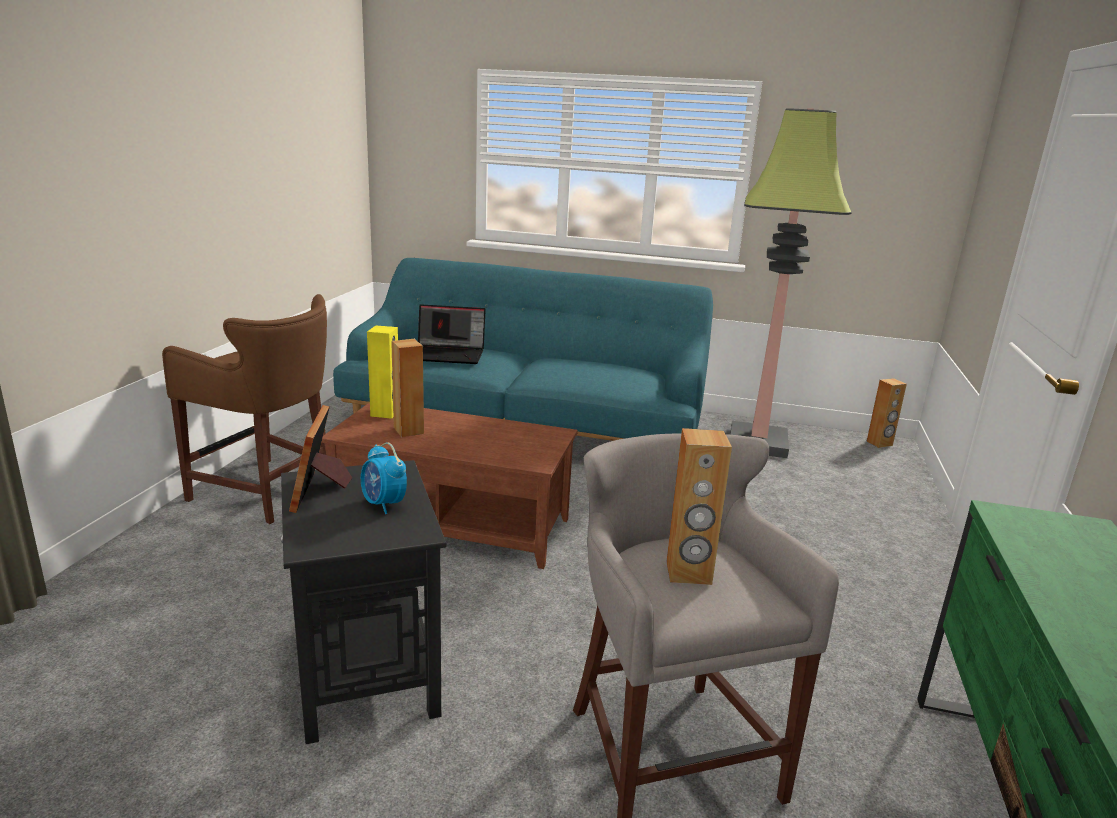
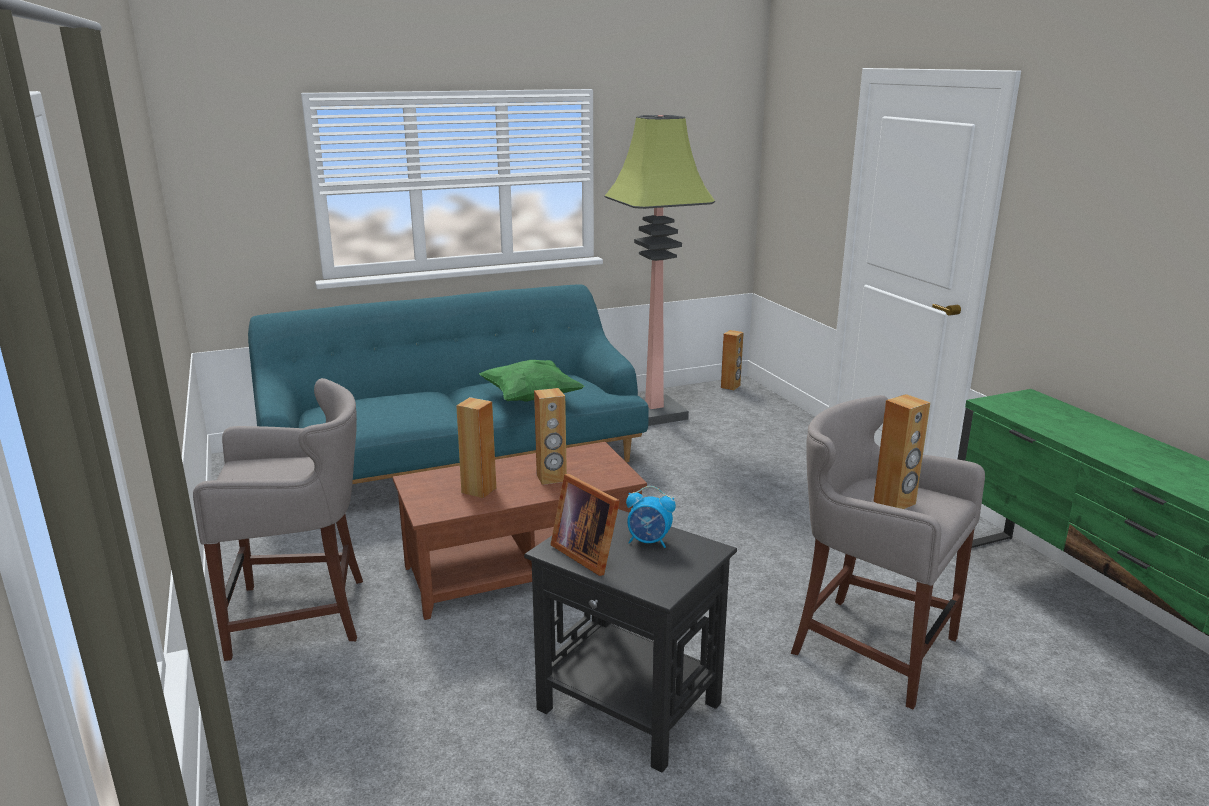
camera: 35 degrees left, 0 degrees up
(269, 492) = (304, 614): brown stool -> grey stool
(385, 413) = (429, 483): yellow speaker -> none
(449, 354) = (380, 410): laptop -> none
(478, 441) = (551, 478): none -> brown speaker
(579, 379) = (531, 398): none -> green pillow

